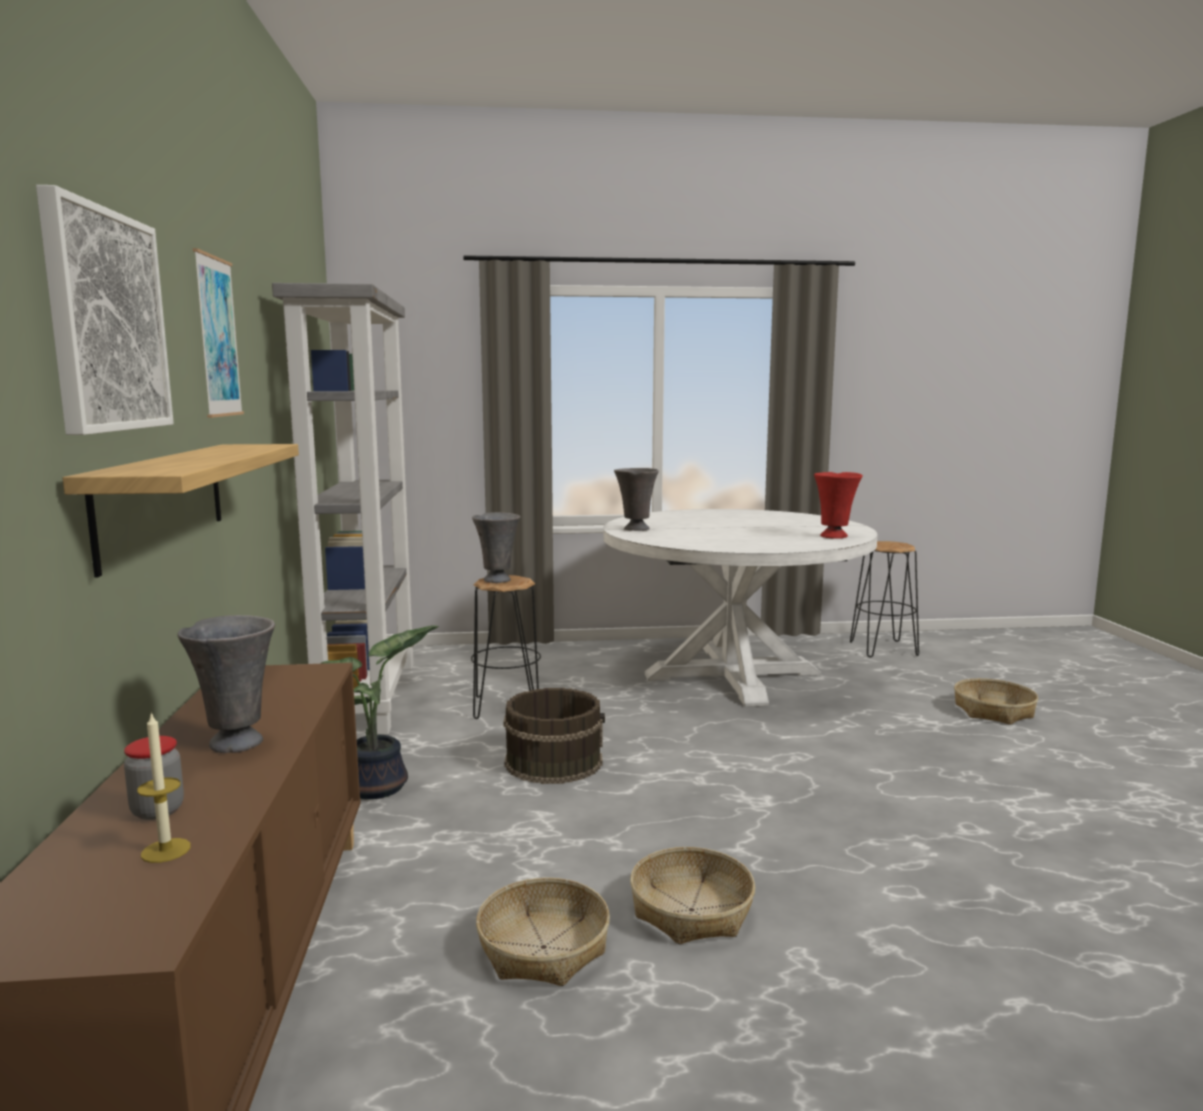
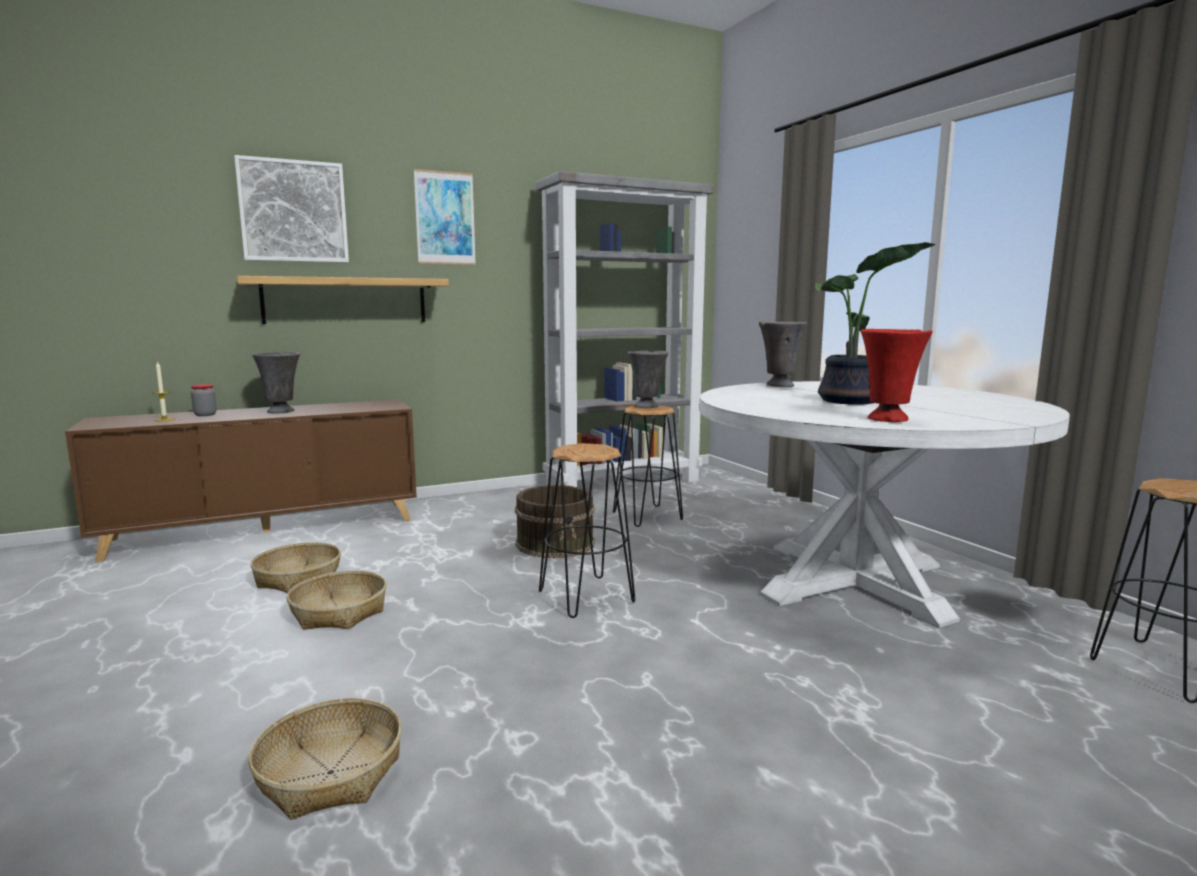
camera: 70 degrees right, 0 degrees up
(380, 788) = (485, 511): potted plant -> potted plant (850, 401)
(714, 768) = (585, 596): none -> black stool
(994, 711) = (997, 779): basket -> basket (330, 773)

